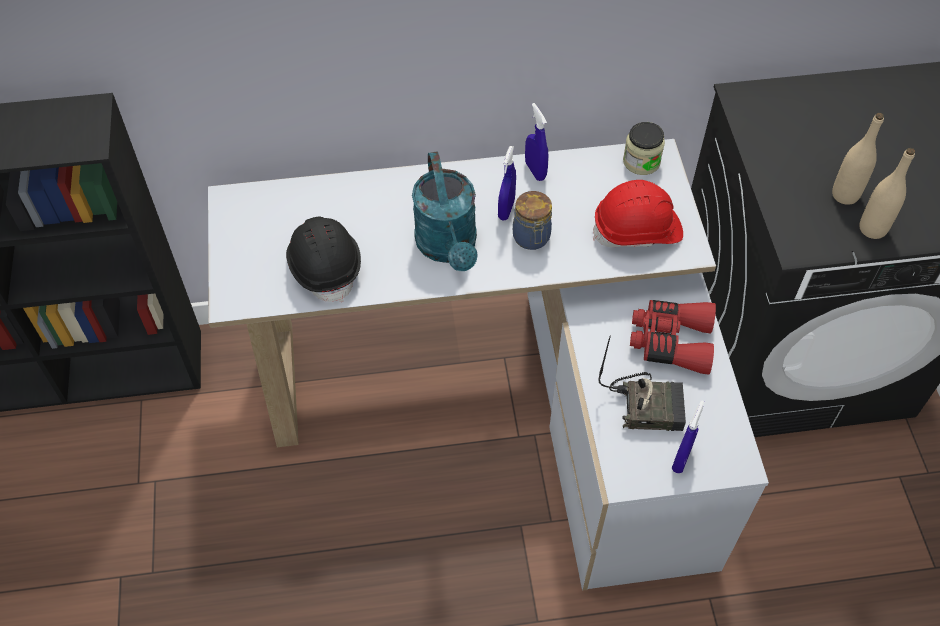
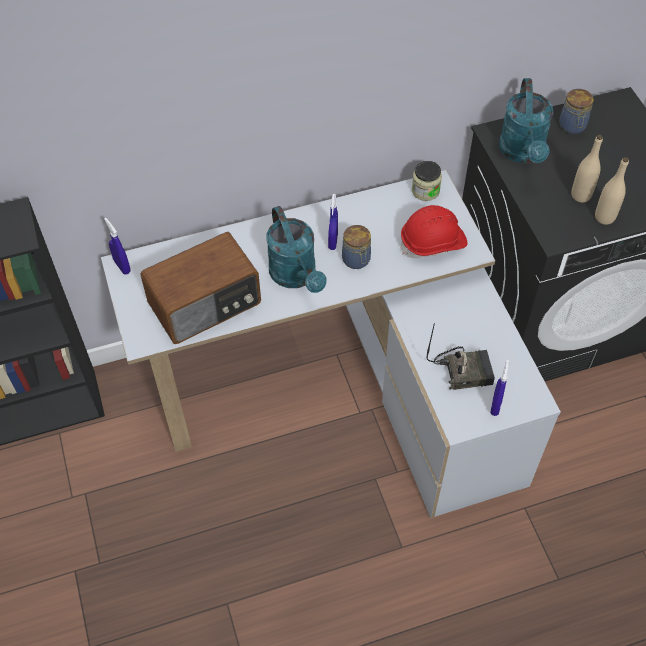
camera: 10 degrees left, 0 degrees up
(325, 266) = (206, 304): black hard hat -> radio
(535, 171) = (348, 209): blue spray bottle -> blue spray bottle (122, 266)
(670, 341) = (471, 321): red binoculars -> none
(777, 128) = (523, 153): none -> turquoise watering can
(851, 102) = (572, 126): none -> jar

